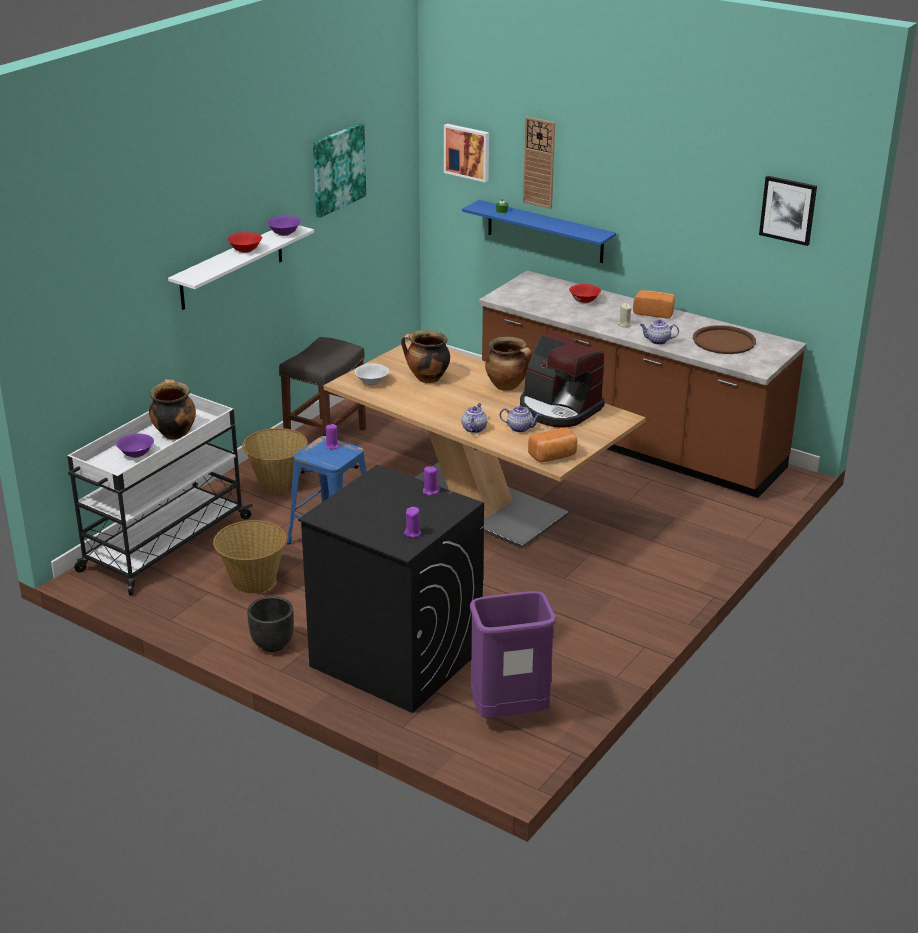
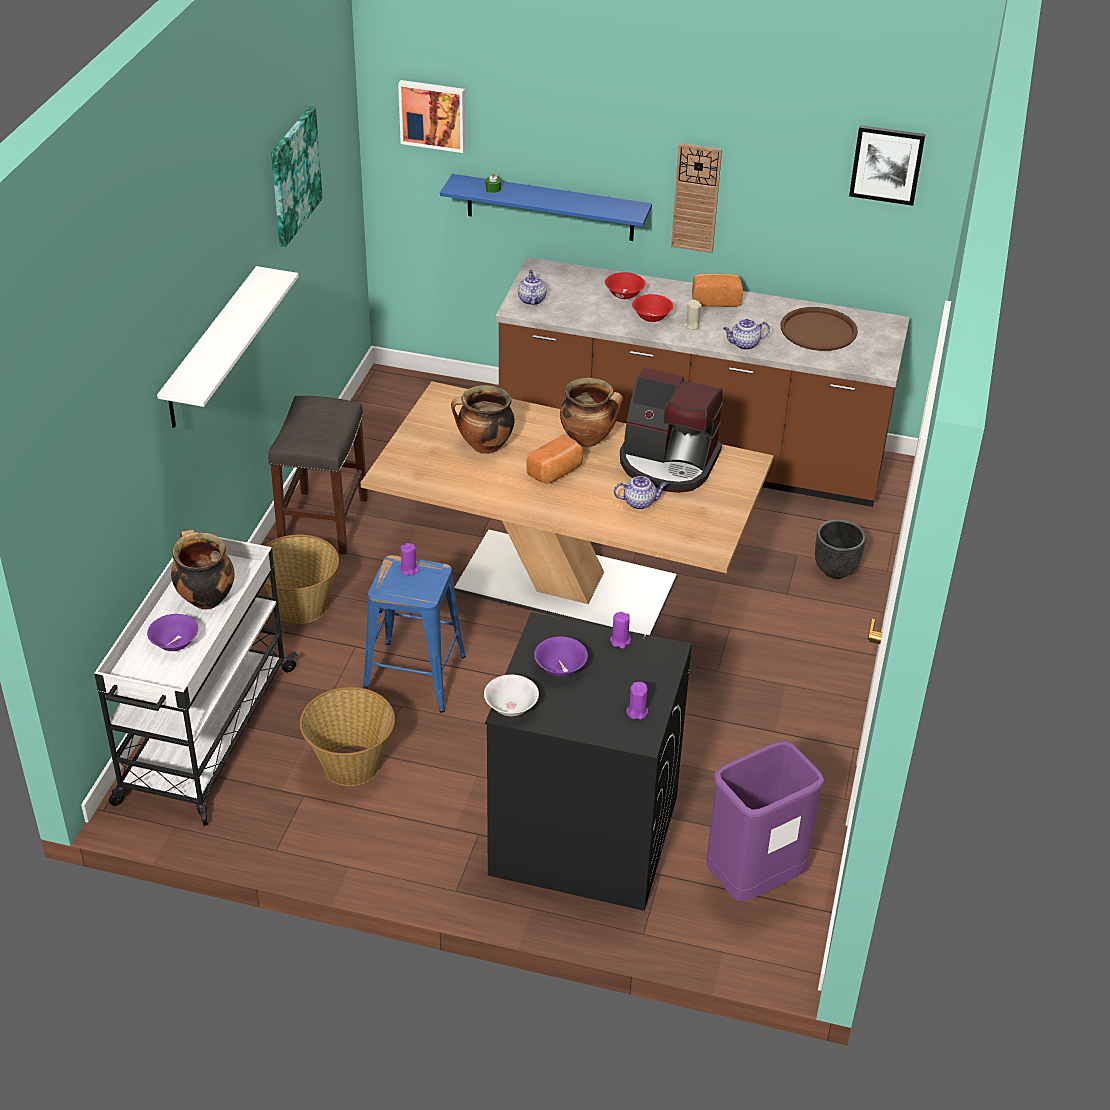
camera: 20 degrees left, 10 degrees up
(245, 250) = (231, 327): red bowl -> red bowl (651, 318)
(272, 644) = (425, 854): black planter -> black planter (834, 570)
(284, 233) = (264, 287): purple bowl -> purple bowl (560, 669)
(372, 382) = (419, 465): white bowl -> white bowl (511, 707)
(474, 428) = (585, 514): teapot -> teapot (531, 299)
(539, 162) = (540, 123): wall clock -> wall clock (696, 198)
(554, 456) = (703, 538): bread -> bread (556, 472)

